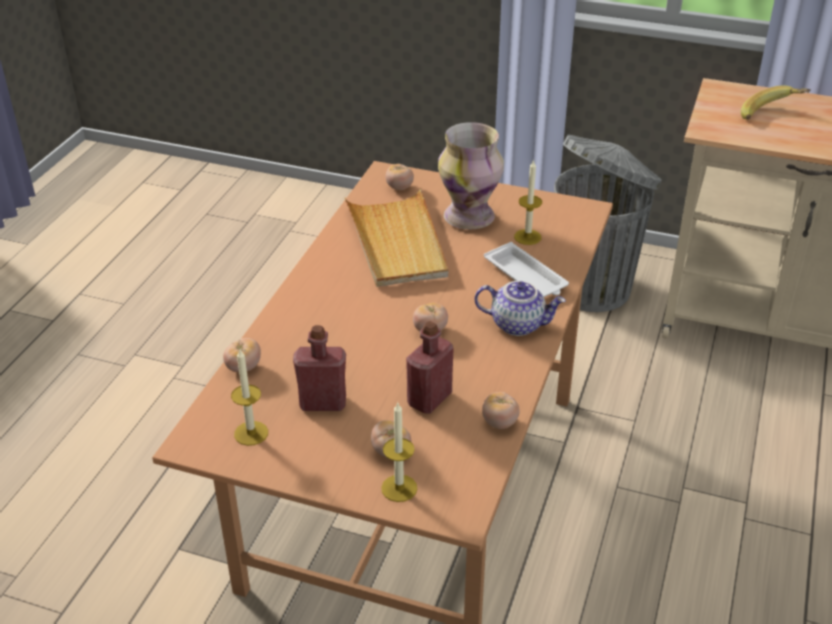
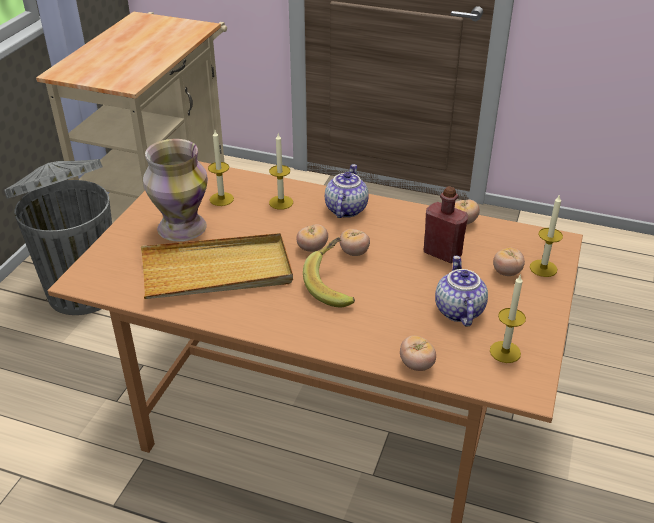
camera: 90 degrees left, 0 degrees up
(323, 403) = (457, 310): red bottle -> teapot
(399, 187) = (113, 270): tomato -> tomato (312, 248)
(526, 277) = (281, 202): white tray -> candle
(771, 116) = (117, 59): banana -> banana (334, 285)

